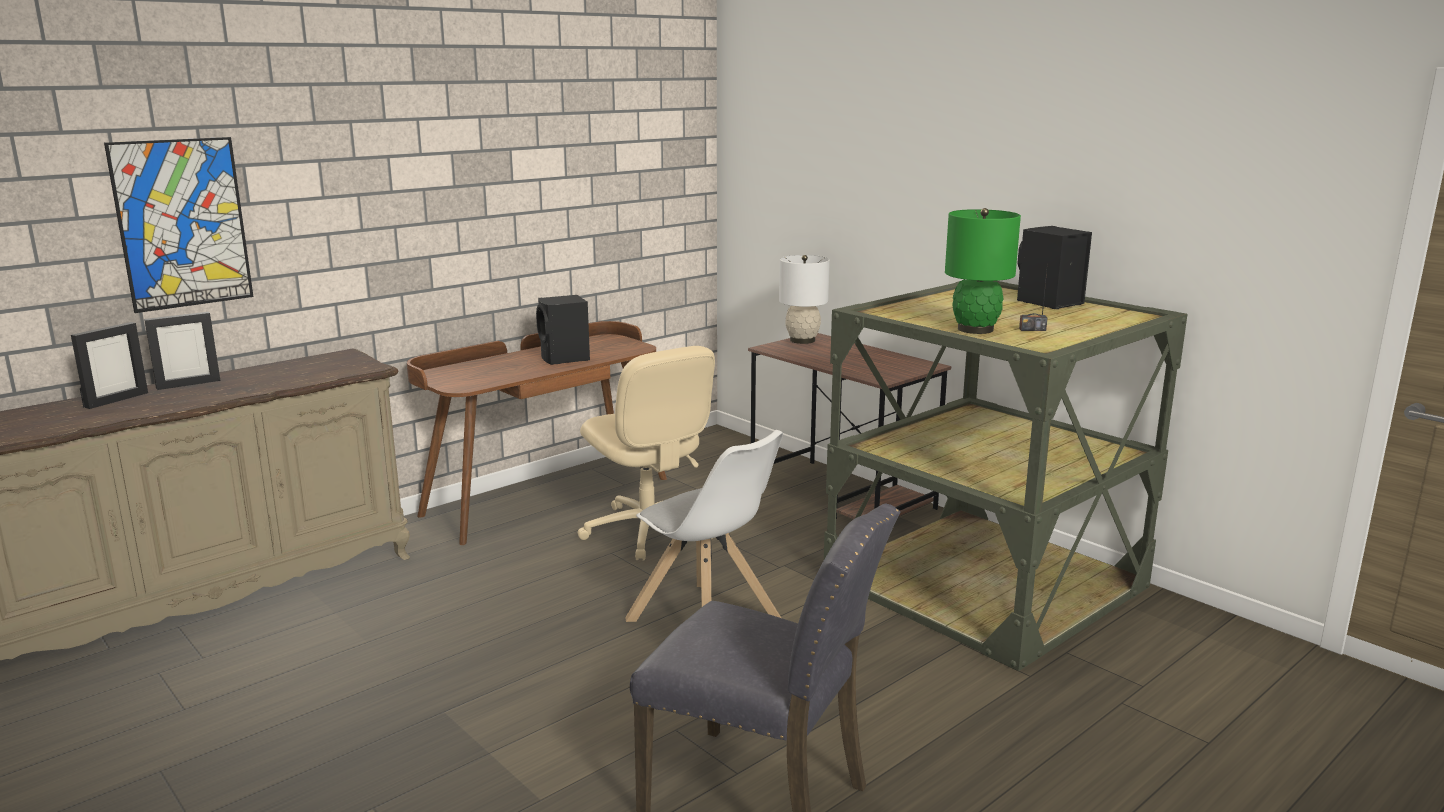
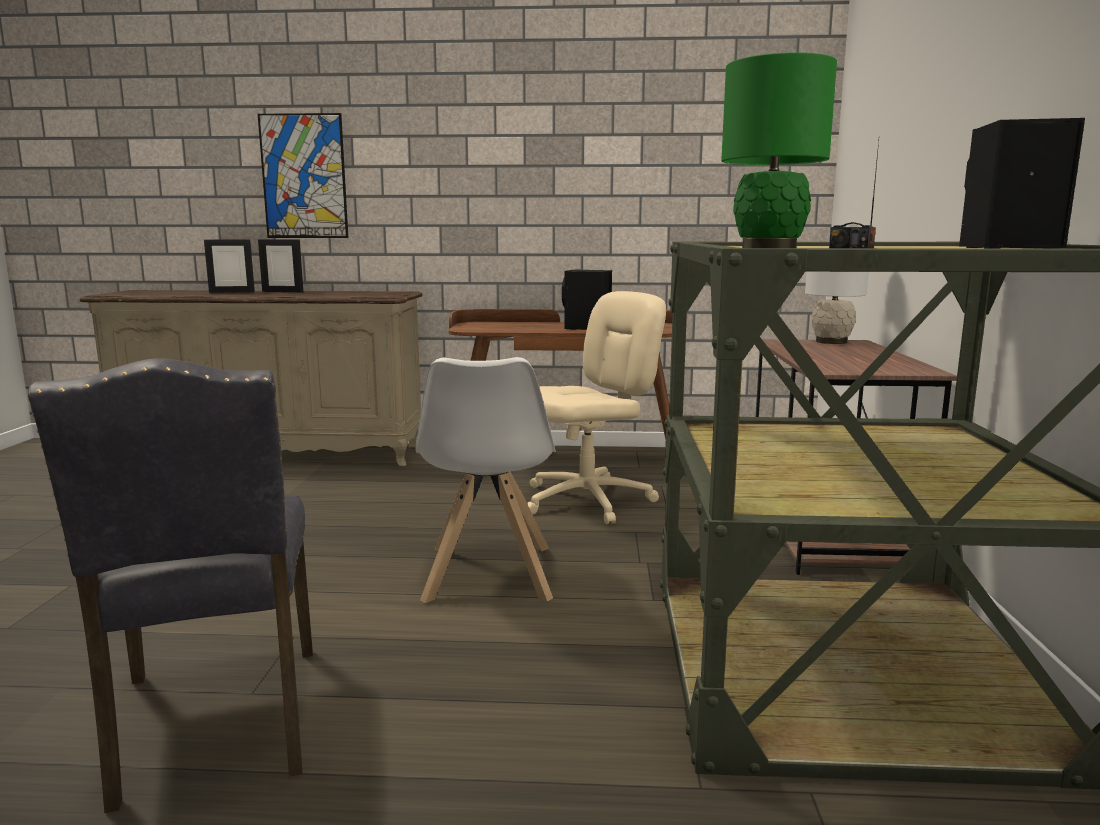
camera: 45 degrees right, 5 degrees down
(647, 531) = (587, 500): beige office chair -> beige office chair turned 135 degrees counterclockwise

